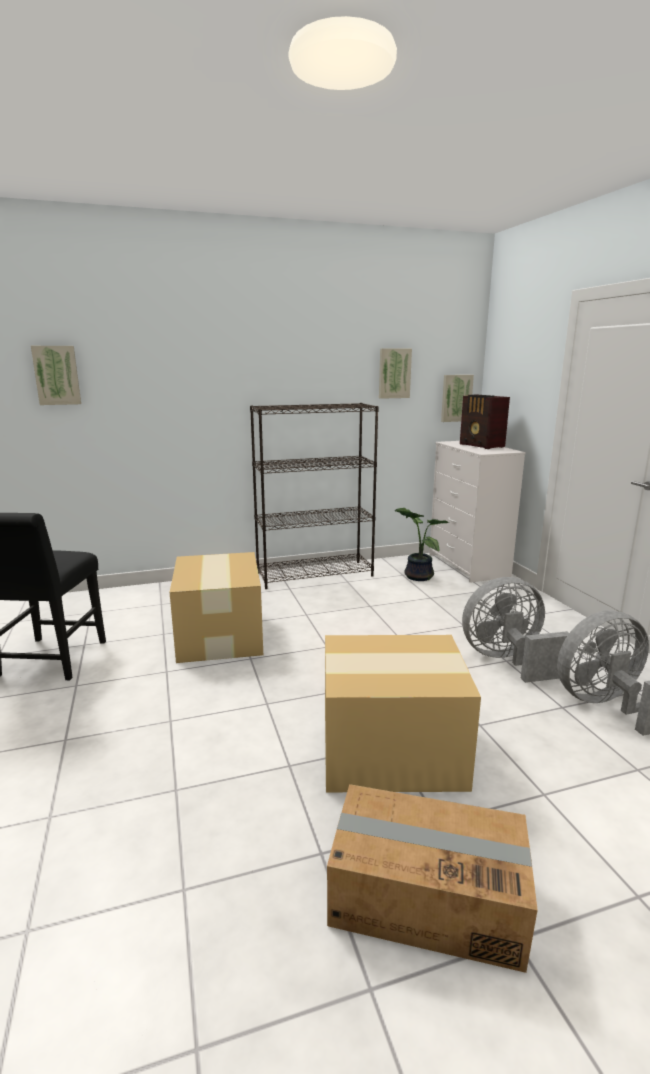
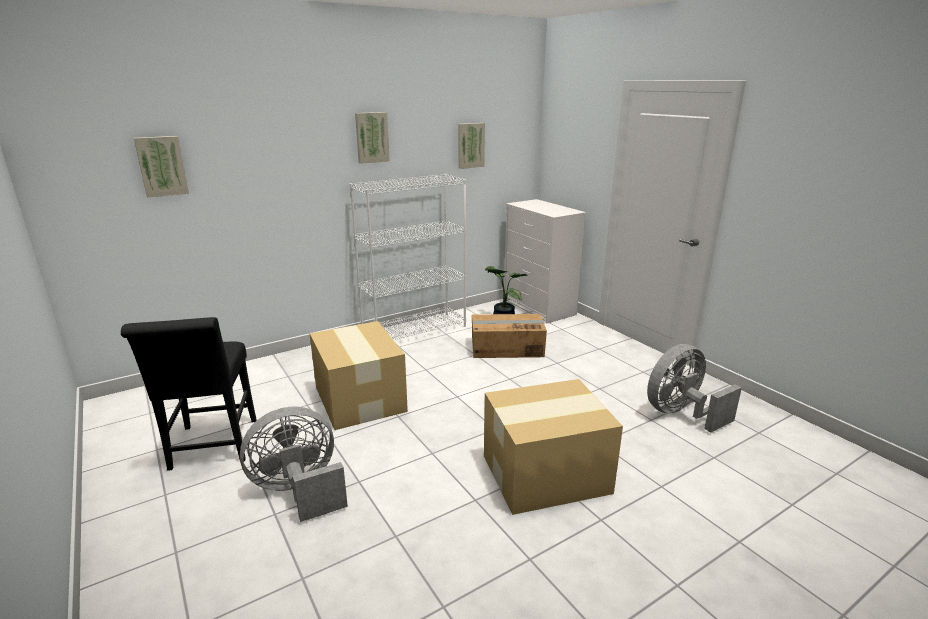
camera: 15 degrees left, 5 degrees up
(315, 574) = (415, 330): black bookcase -> white bookcase
(426, 895) = (612, 571): cardboard box -> cardboard box (506, 347)
(456, 398) = (520, 164): picture -> picture (371, 137)
(481, 446) = (547, 206): radio -> none
(508, 661) = (600, 388): grey fan -> grey fan (299, 491)

